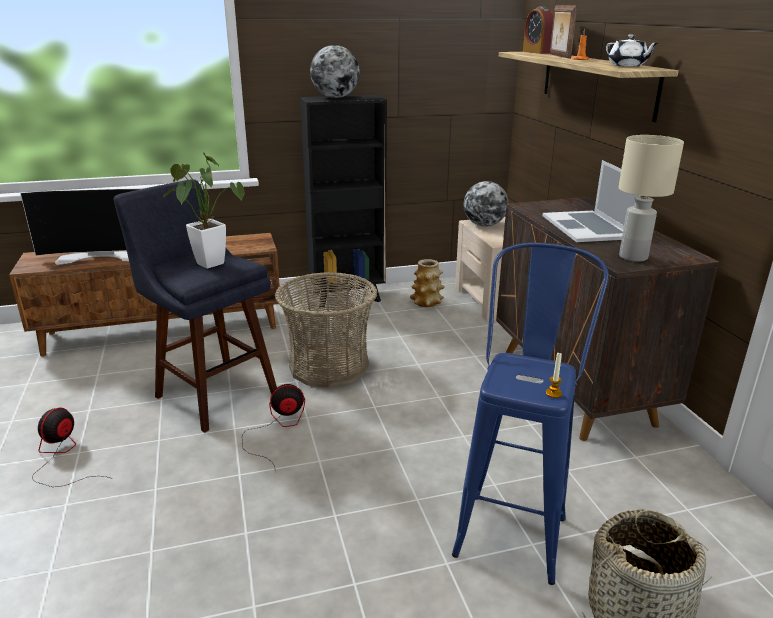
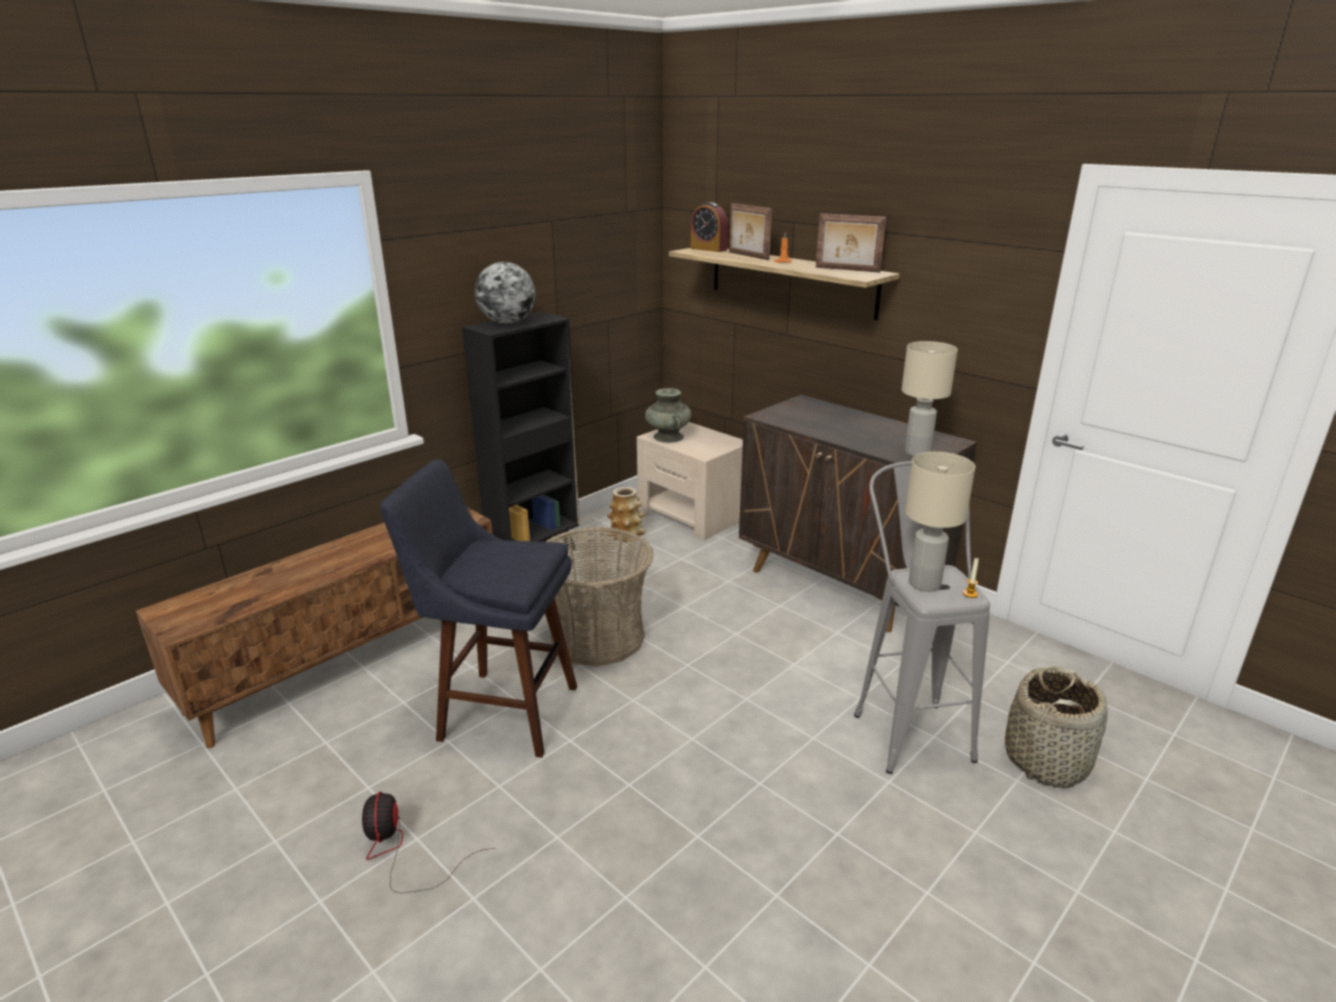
camera: 30 degrees left, 0 degrees up
(101, 256) = (269, 584): television -> none
(207, 262) = (503, 556): potted plant -> none
(277, 428) = (616, 723): fan -> none
(484, 225) = (668, 437): globe -> turquoise vase
(514, 523) = (905, 725): blue stool -> grey stool
(518, 372) = (924, 584): none -> beige table lamp
(587, 227) = (845, 428): laptop -> none
(627, 65) = (847, 270): white teapot -> picture frame

